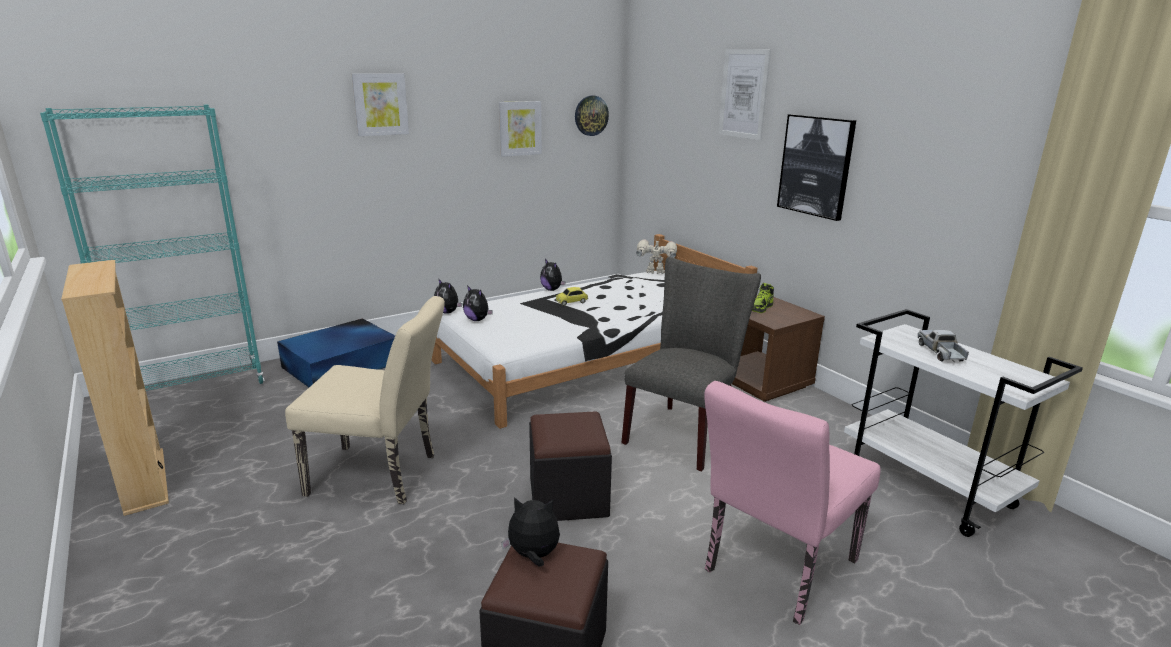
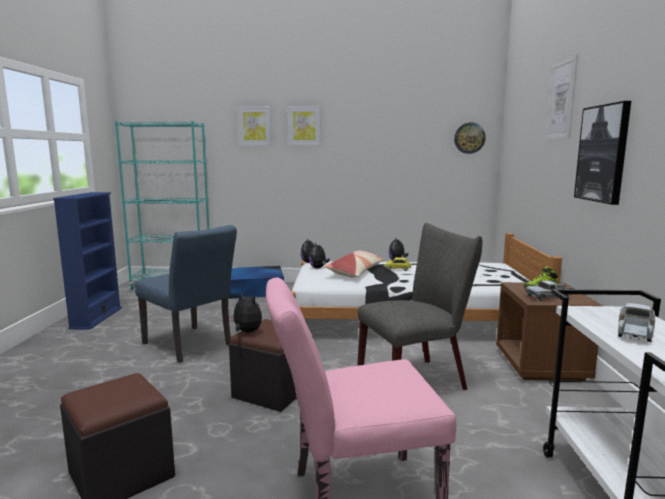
camera: 35 degrees right, 10 degrees down
(144, 481) = (96, 318): beige bookcase -> blue bookcase
(382, 475) = (191, 346): beige chair -> blue chair
(520, 128) = (406, 145): picture -> picture (254, 126)
(531, 316) = (355, 272): none -> pillow
(533, 556) = (121, 384): plush toy -> plush toy (246, 332)
(655, 273) = (497, 263): toy robot -> none
(777, 315) = (549, 297): none -> toy truck

